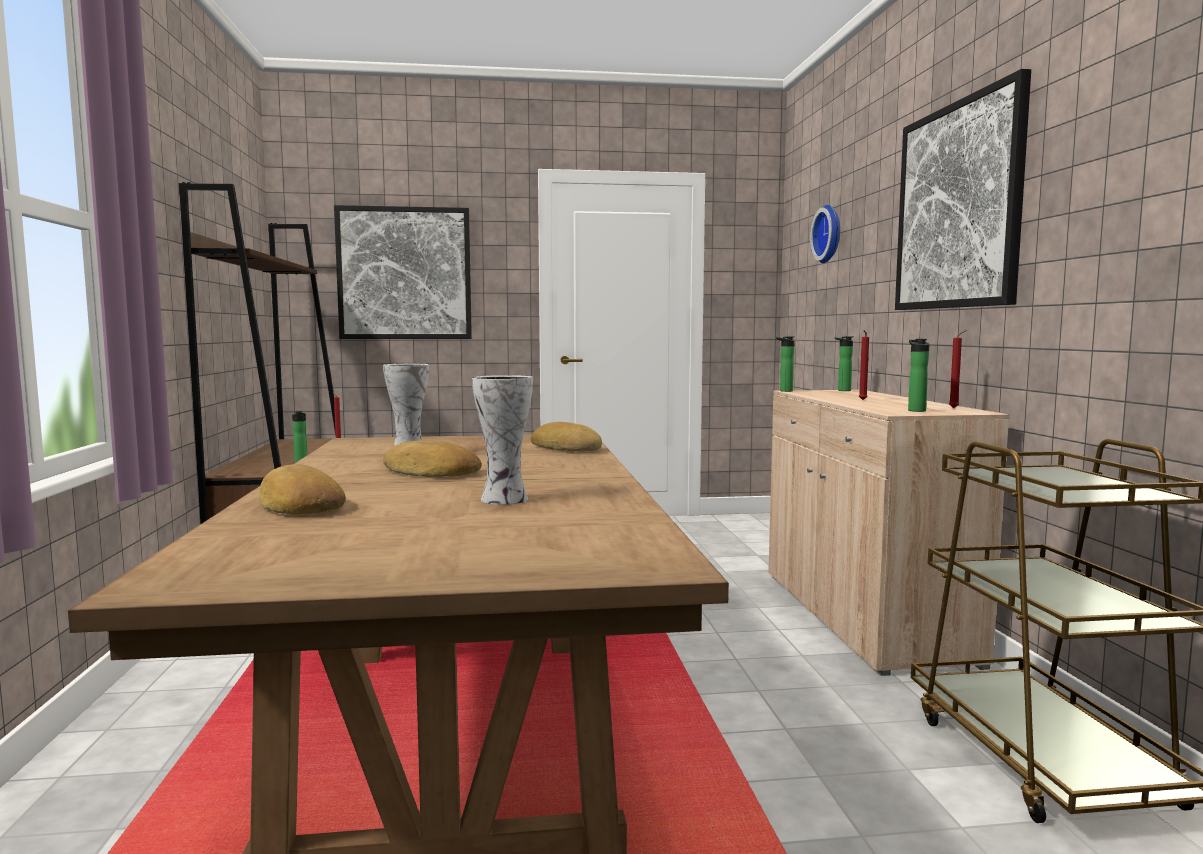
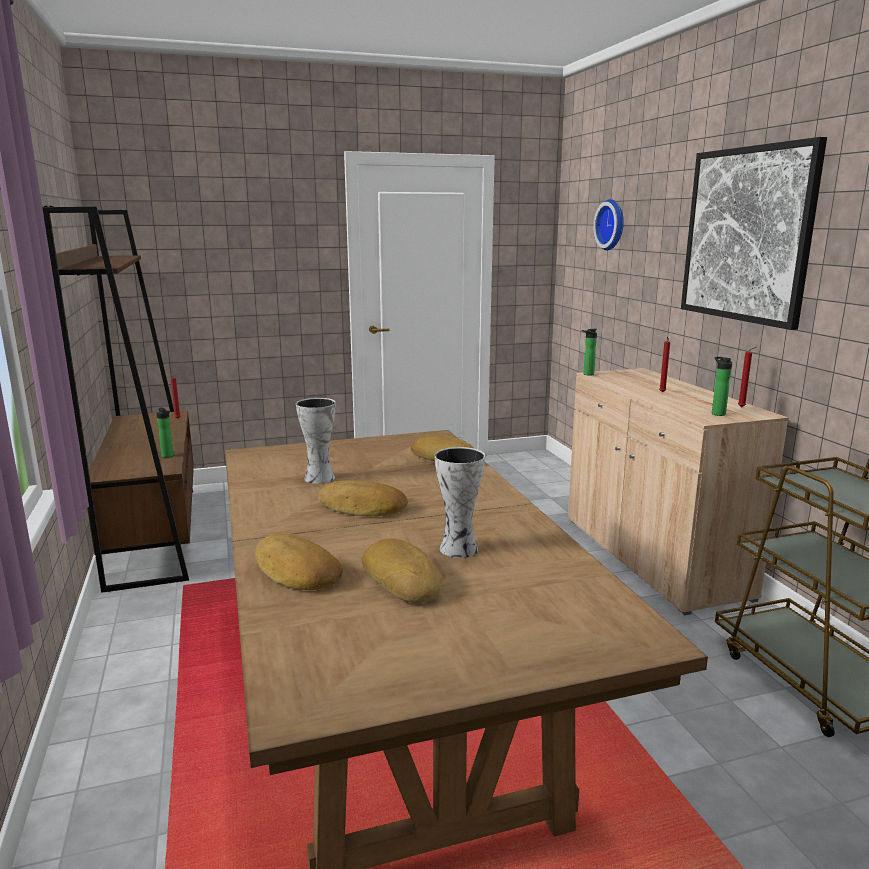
camera: 10 degrees left, 10 degrees up
(404, 273) = (223, 254): picture -> none
(413, 514) = (403, 578): none -> bread
(842, 390) = (631, 371): bottle -> none

